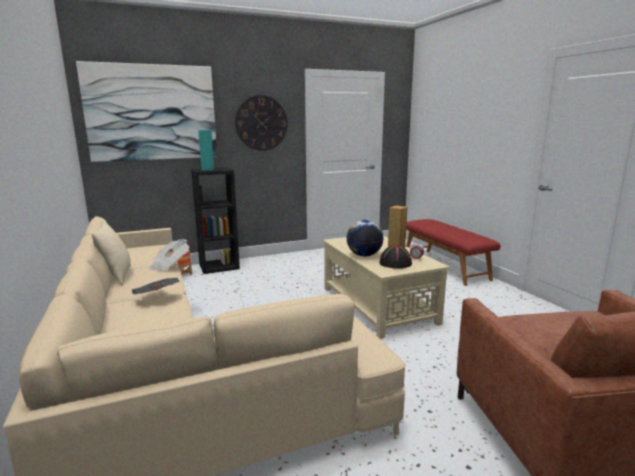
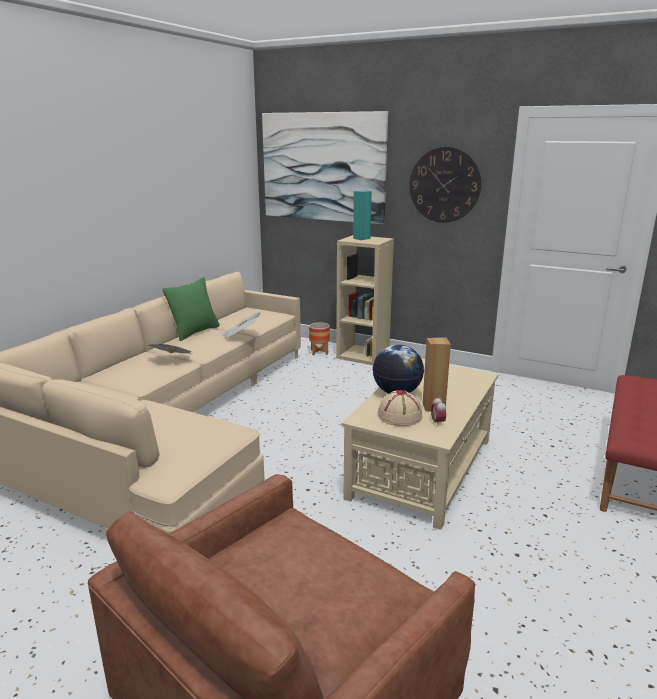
camera: 50 degrees right, 5 degrees up
(117, 276) = (195, 332): beige pillow -> green pillow
(219, 266) = (363, 356): black bookcase -> beige bookcase
(395, 263) = (399, 416): black hat -> beige hat

